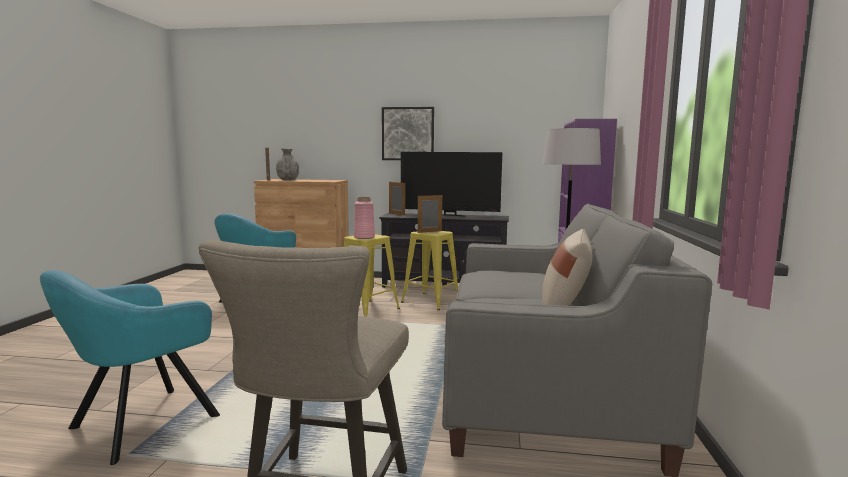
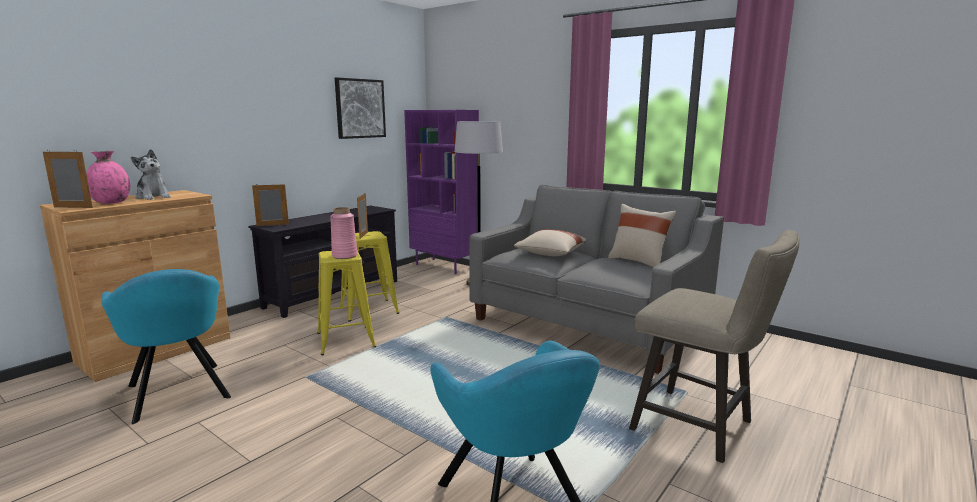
camera: 60 degrees left, 5 degrees up
(287, 180) = (111, 202): grey vase -> pink vase
(313, 180) = (153, 197): none -> plush toy
(408, 134) = (259, 121): picture -> picture (360, 108)
(449, 215) = (328, 215): television -> none
(515, 281) = (550, 254): none -> beige pillow

